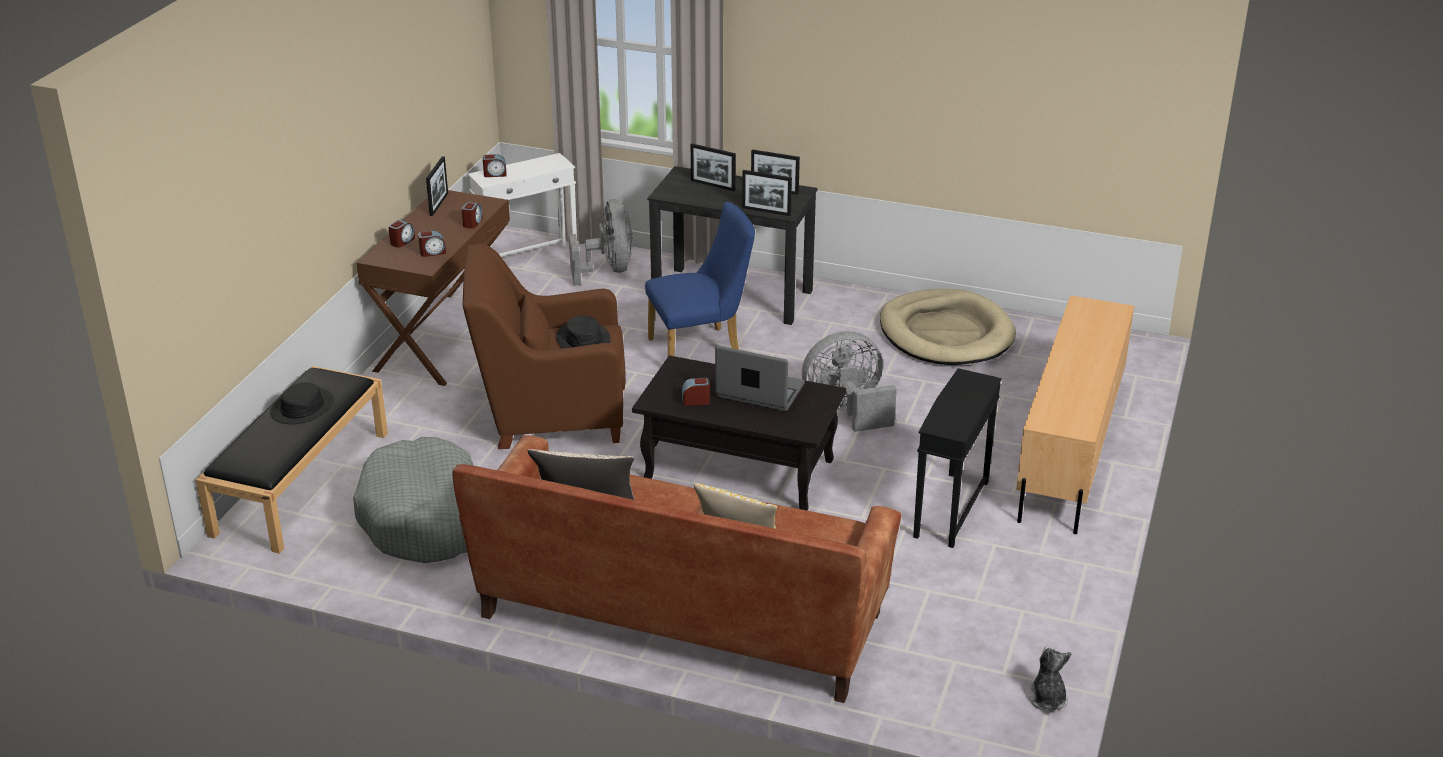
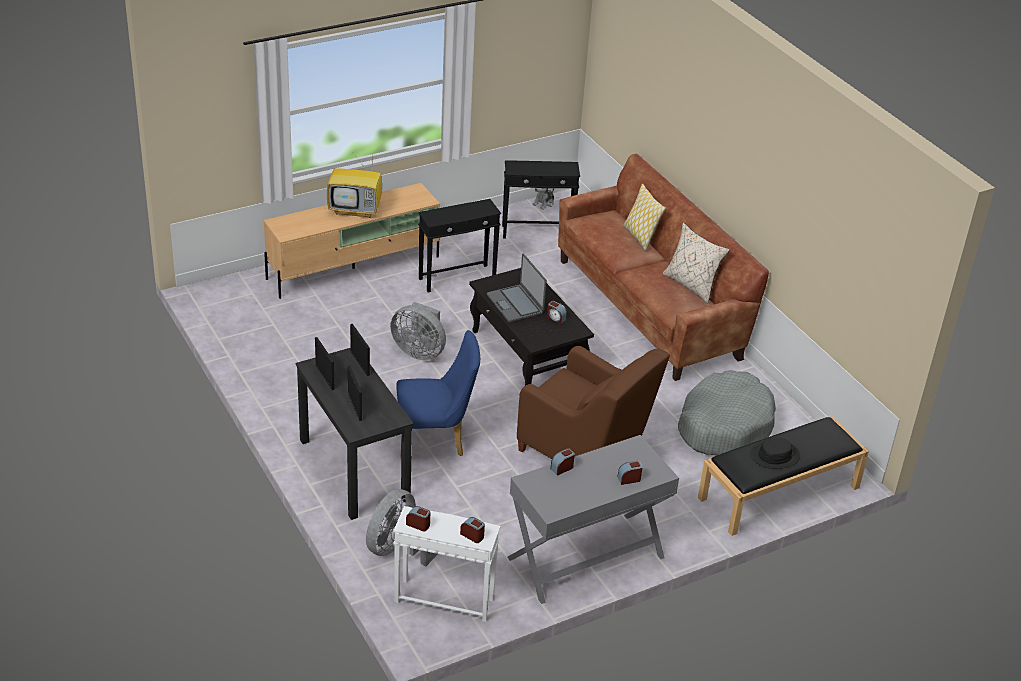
camera: 140 degrees left, 5 degrees up
(432, 252) = (619, 455): alarm clock -> alarm clock (418, 524)
(439, 204) = (565, 503): picture frame -> none
(445, 337) = (586, 558): brown console table -> grey console table
(583, 339) = (564, 393): black hat -> none
(702, 349) = (436, 440): blue chair -> blue chair turned 150 degrees clockwise
(945, 333) = (284, 360): beige dog bed -> none
(974, 639) = (537, 232): none -> black side table
(1081, 366) = (356, 210): none -> television

